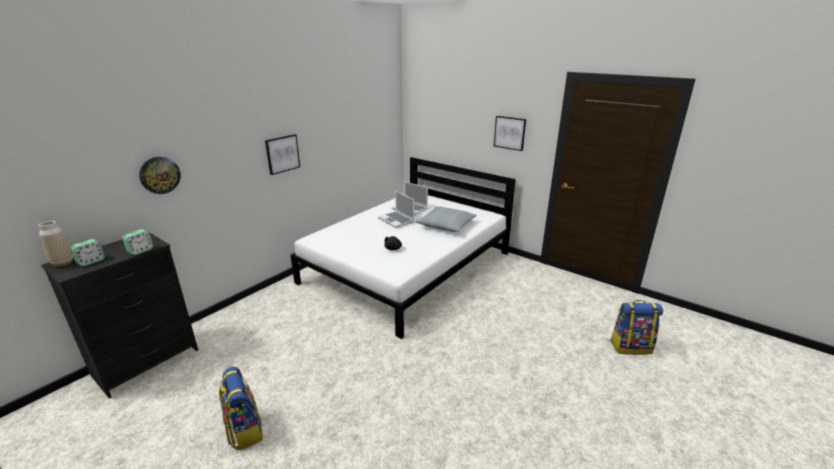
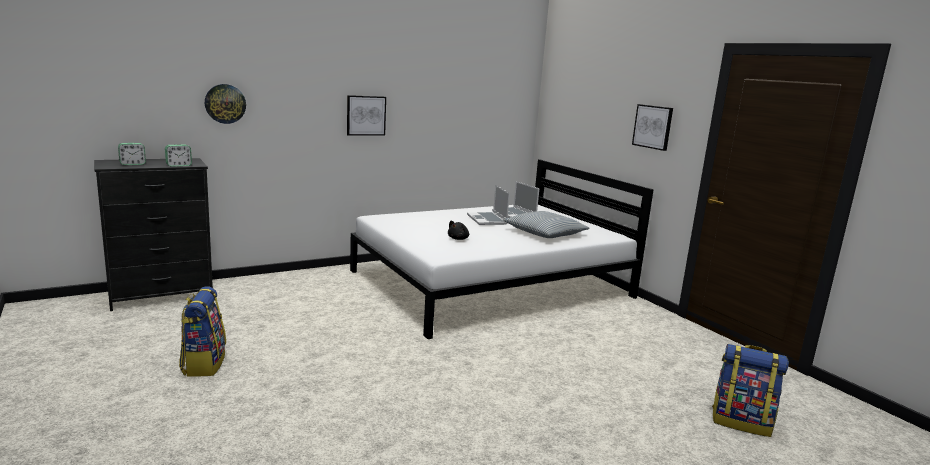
camera: 20 degrees right, 10 degrees down
(63, 263) = (111, 161): vase -> none

